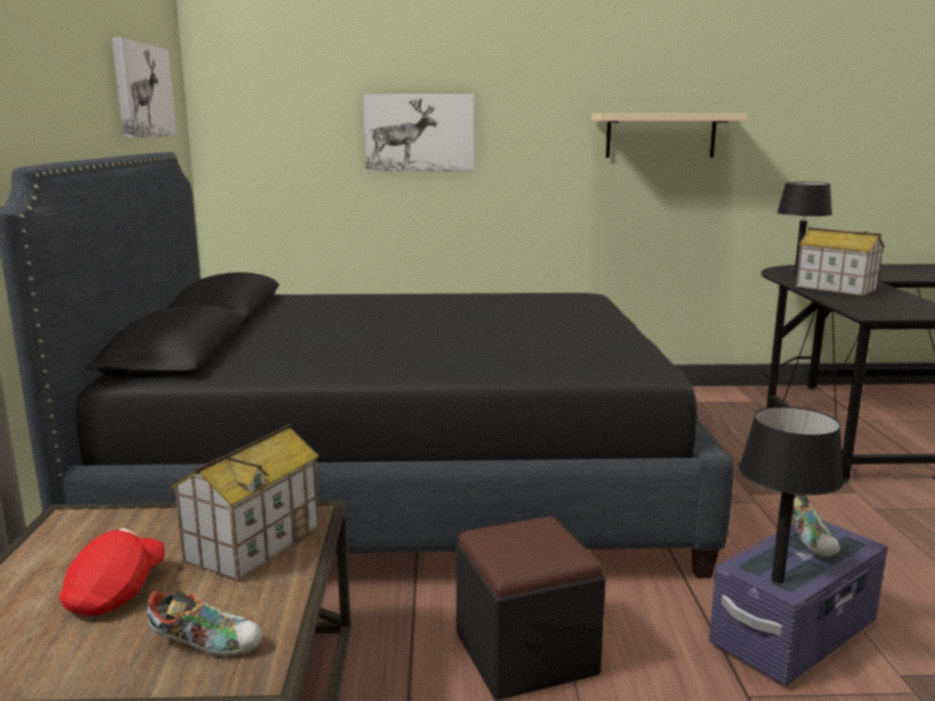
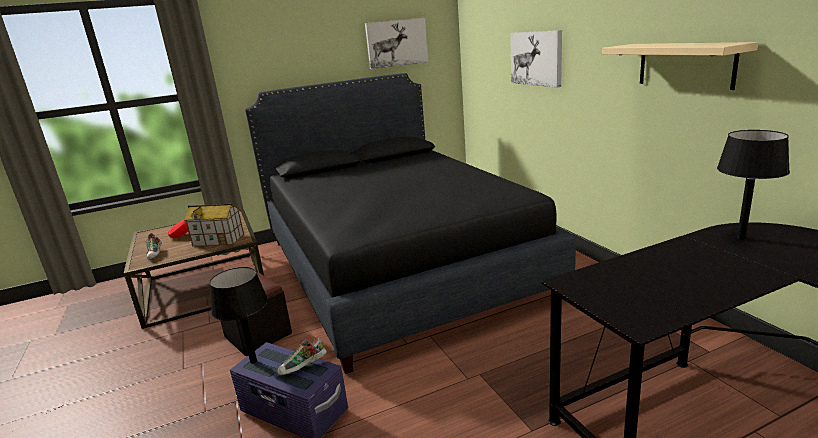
camera: 70 degrees right, 5 degrees up
(835, 288) = (695, 260): toy house -> none

